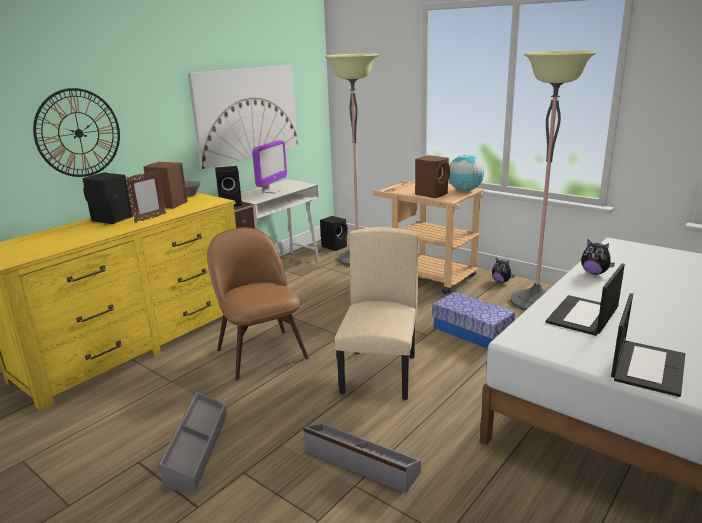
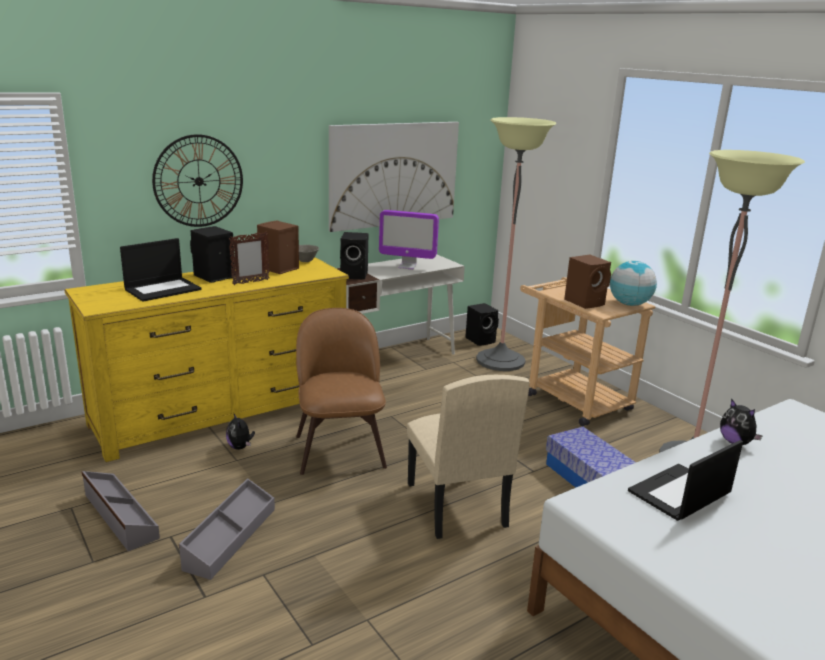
camera: 15 degrees right, 0 degrees up
(271, 191) = (407, 266): monitor -> monitor turned 60 degrees clockwise
(360, 462) = (384, 597): grey storage box -> grey storage box (119, 516)
(380, 374) = (455, 505): beige chair -> beige chair turned 135 degrees clockwise
(501, 281) = (662, 424): plush toy -> plush toy (240, 447)
(647, 366) = (713, 573): laptop -> laptop (163, 289)

